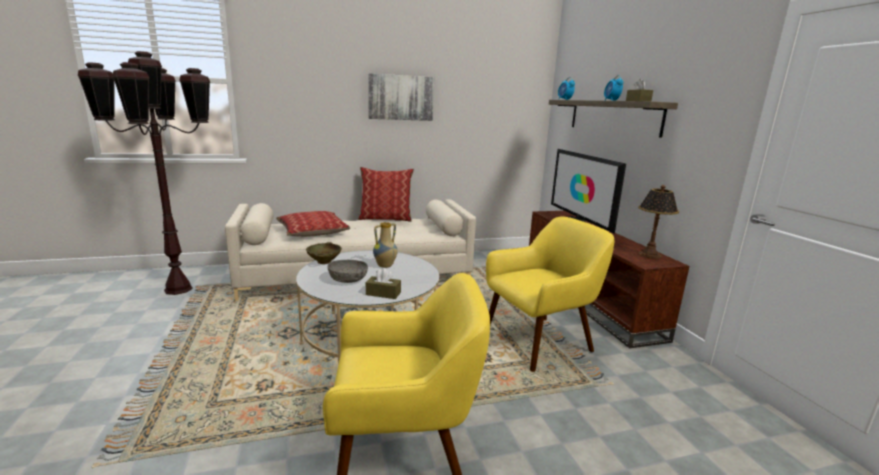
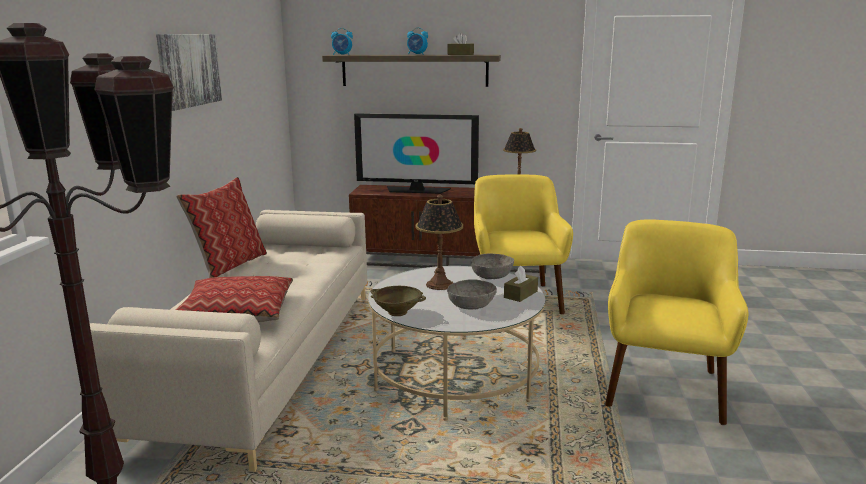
camera: 65 degrees left, 0 degrees up
(385, 266) = (439, 285): vase -> table lamp
(419, 279) = (492, 276): none -> grey bowl

